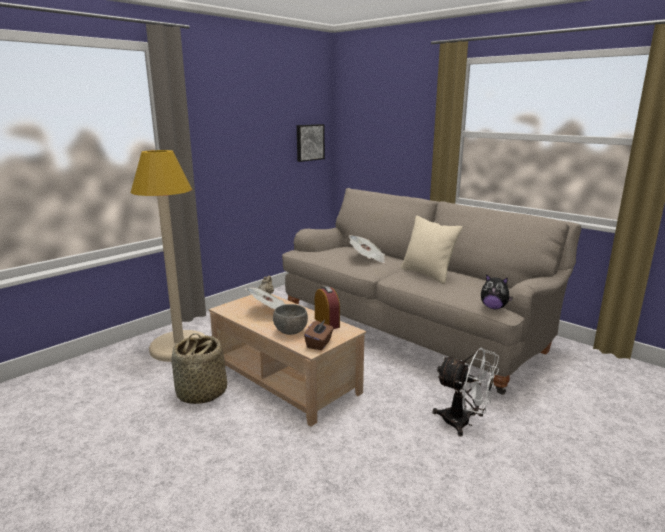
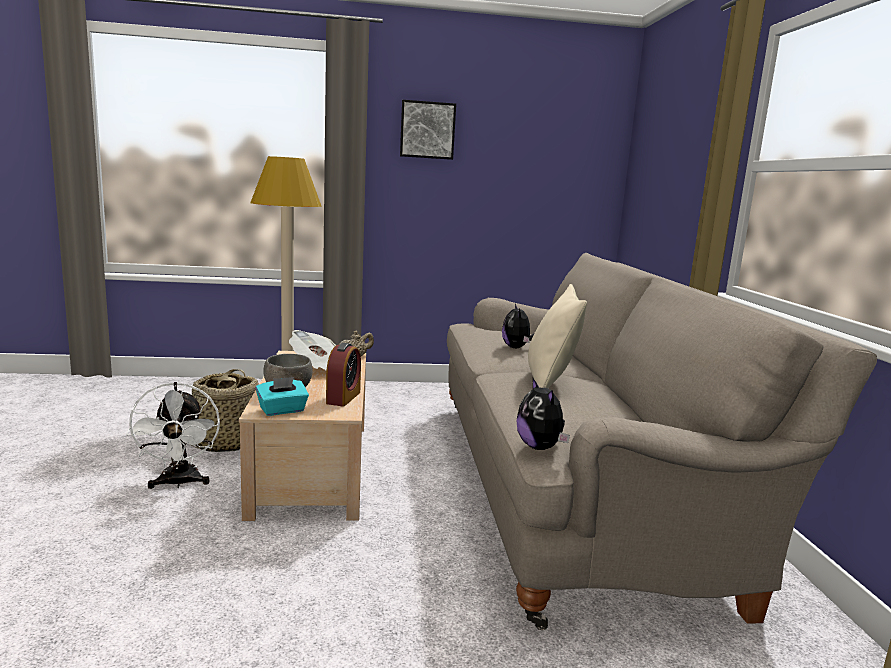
camera: 40 degrees right, 5 degrees down
(309, 142) = (574, 187): picture -> picture (427, 130)
(319, 343) = (282, 410): brown tissue box -> turquoise tissue box
(367, 259) = (516, 348): newspaper -> plush toy
(463, 423) = (404, 624): white fan -> white fan (179, 483)

